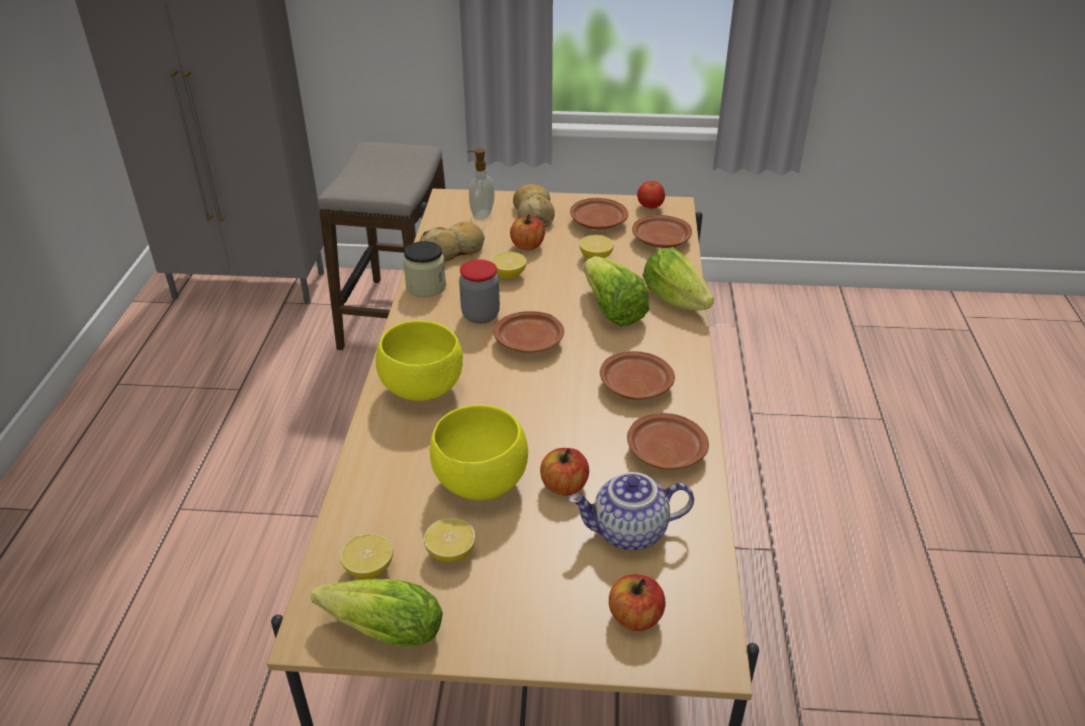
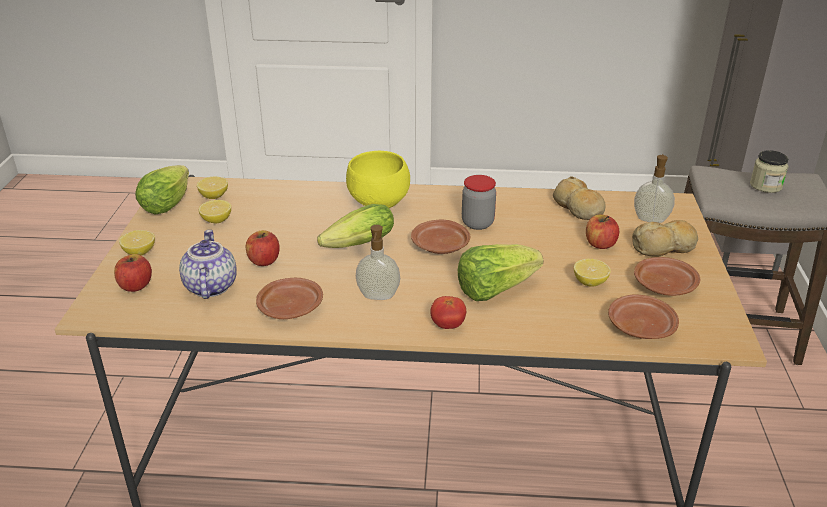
camera: 90 degrees right, 5 degrees down
(426, 286) = (516, 198): jar -> jar (765, 186)
(481, 485) = (274, 229): yellow bowl -> none
(509, 275) = (544, 235): lemon -> lemon (139, 252)
(634, 386) = (378, 297): brown plate -> soap dispenser
(650, 207) = (720, 323): tomato -> tomato (448, 325)
(678, 301) = (517, 330): lettuce -> lettuce (355, 246)

